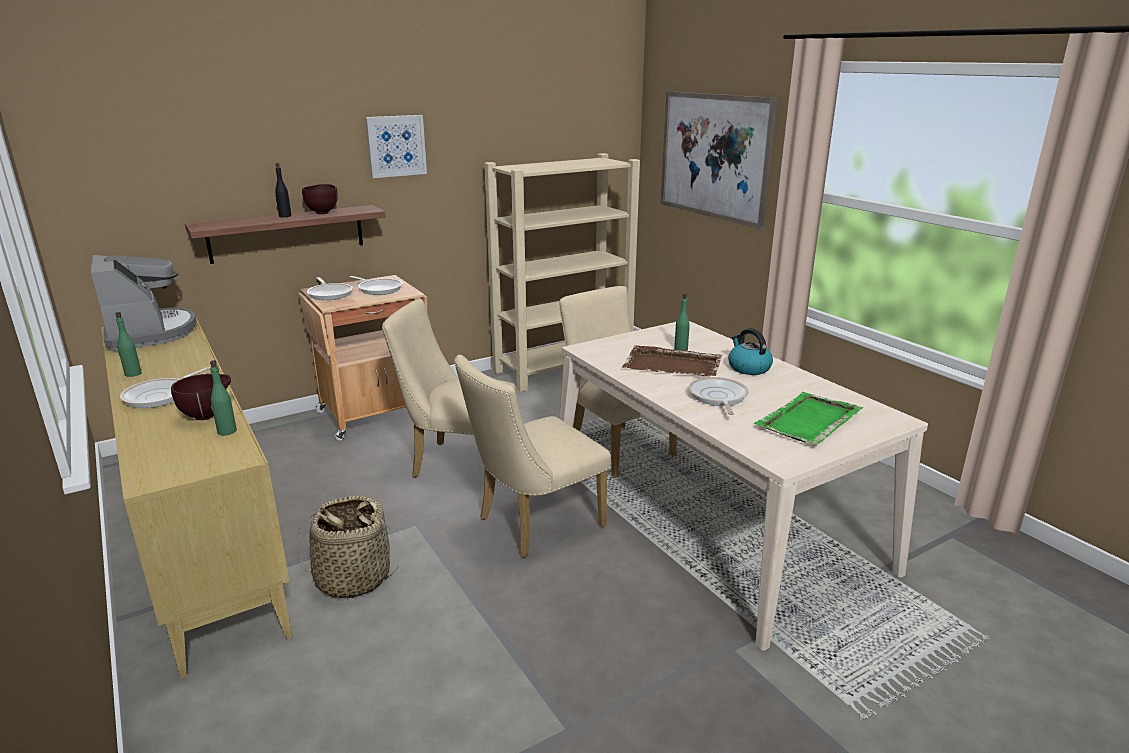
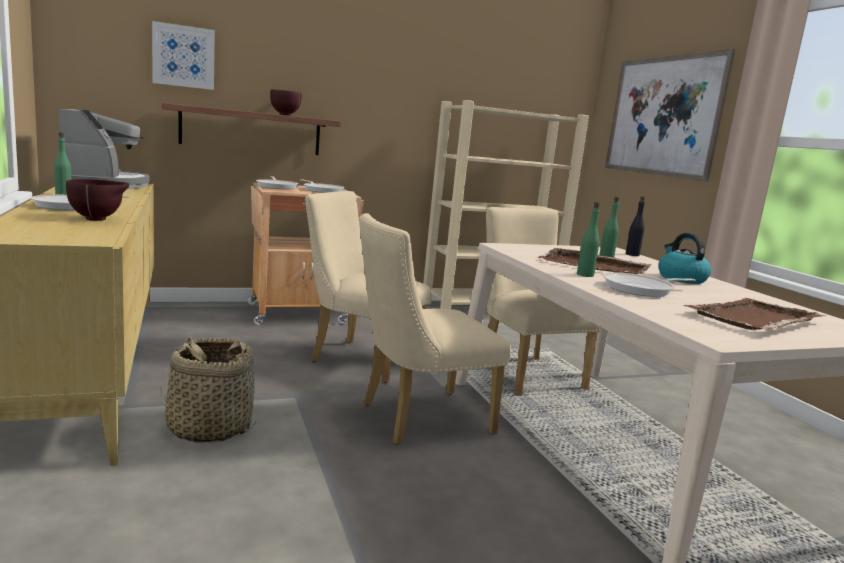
camera: 10 degrees right, 10 degrees down
(226, 431) = (105, 228): green bottle -> green bottle (584, 275)
(285, 216) = (251, 111): black bottle -> black bottle (632, 254)
(396, 146) = (363, 71): picture -> picture (183, 56)
(717, 397) = (641, 289): frying pan -> frying pan turned 120 degrees counterclockwise
(807, 421) = (752, 318): green tray -> brown tray

